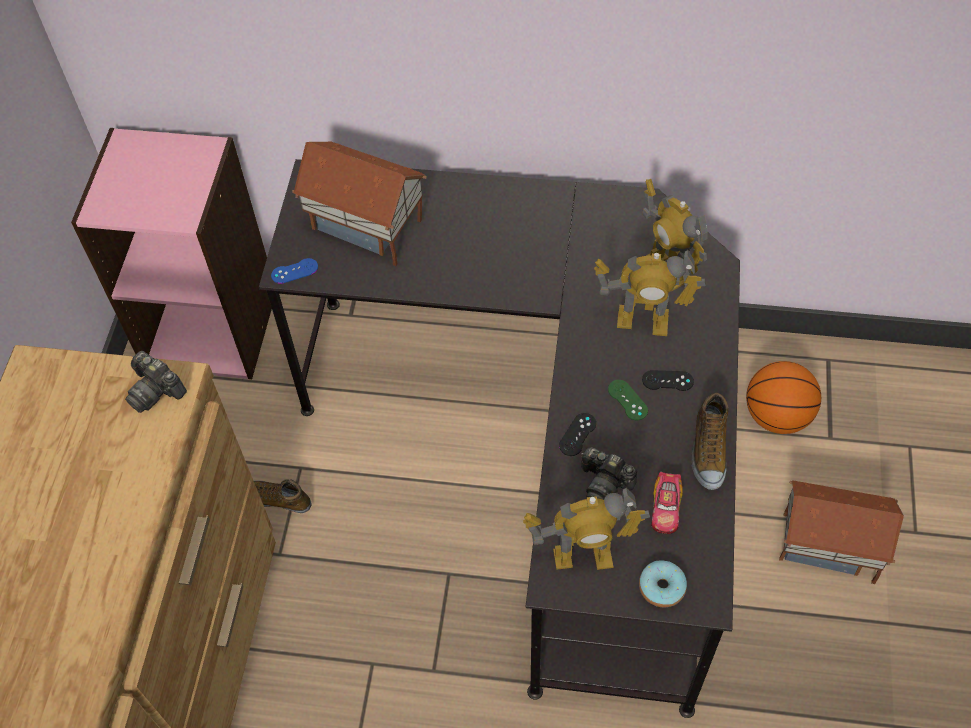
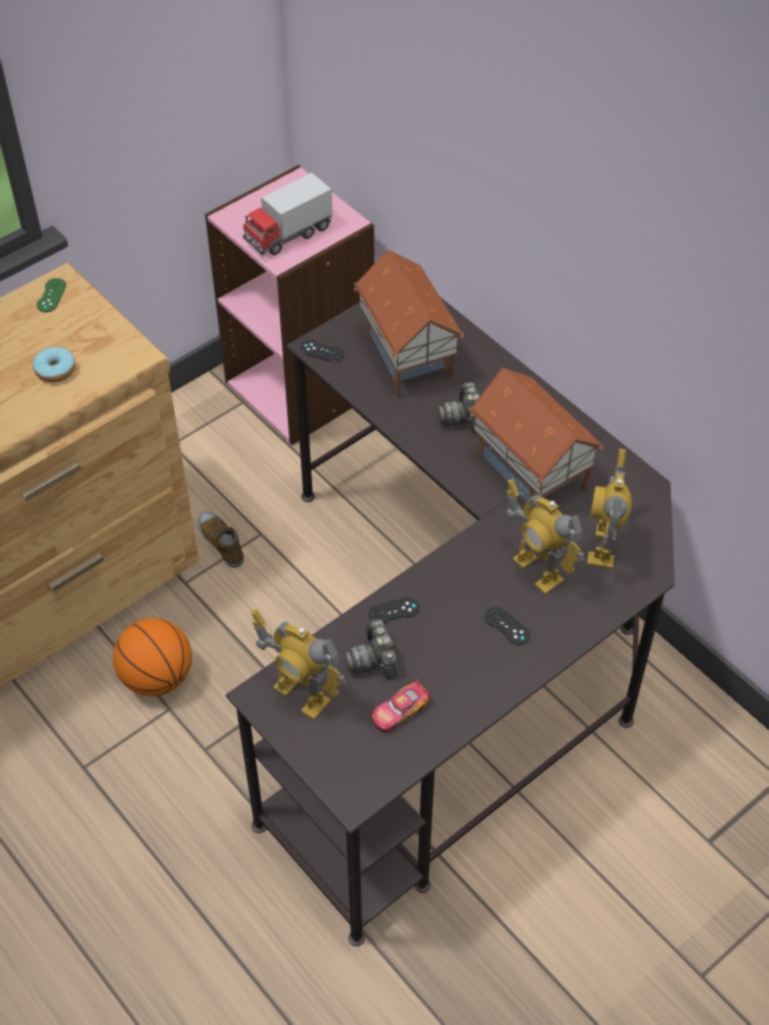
camera: 40 degrees right, 5 degrees down
(155, 390) = (116, 351): camera -> camera (463, 417)
(167, 192) = (288, 235): none -> toy truck
(294, 271) = (322, 351): blue game controller -> black game controller
(627, 400) = (459, 616): green game controller -> green game controller (51, 295)
(661, 587) = (332, 761): donut -> donut (55, 370)
(708, 450) = (479, 698): shoe -> none
(777, 416) = (680, 786): basketball -> basketball (157, 677)
(828, 549) = (607, 923): toy house -> toy house (528, 473)

